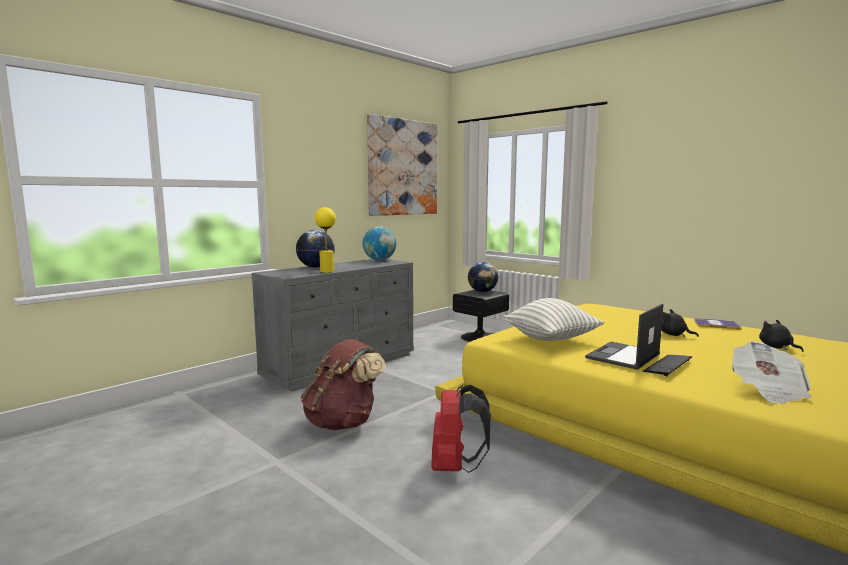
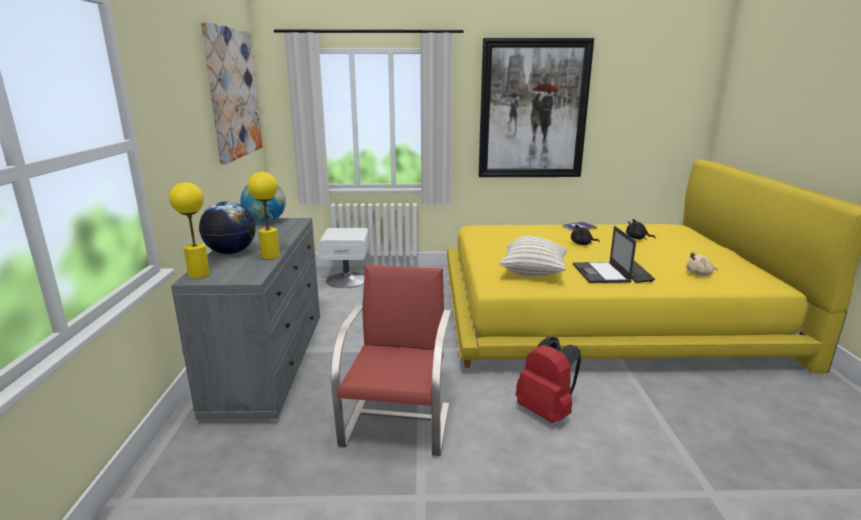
camera: 45 degrees left, 10 degrees up
(273, 271) = (198, 275): none -> yellow table lamp
(343, 422) = (398, 423): brown backpack -> red chair
(480, 337) = (347, 279): black nightstand -> white nightstand
(482, 292) = (342, 231): globe -> none
(690, 182) = (533, 110): none -> picture
(768, 390) = (700, 274): newspaper -> beige plush toy

